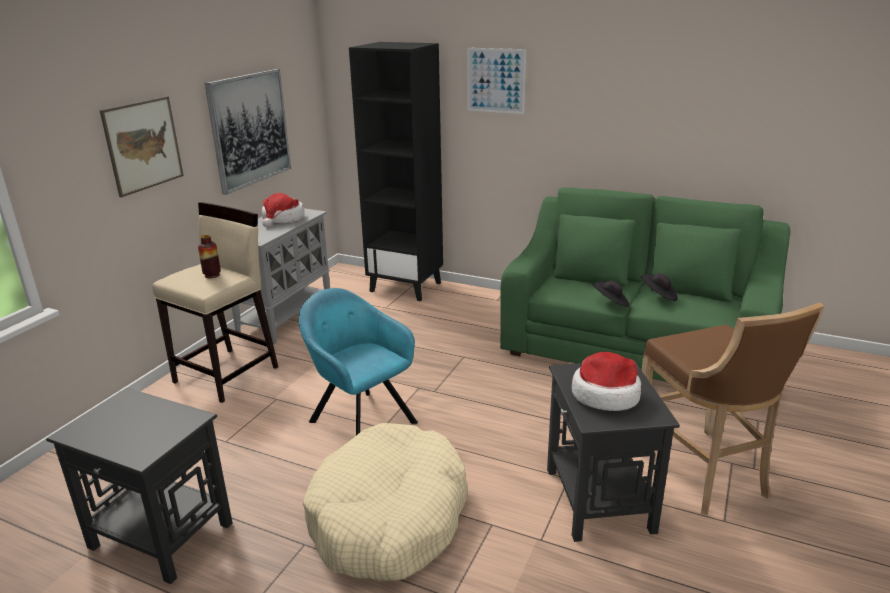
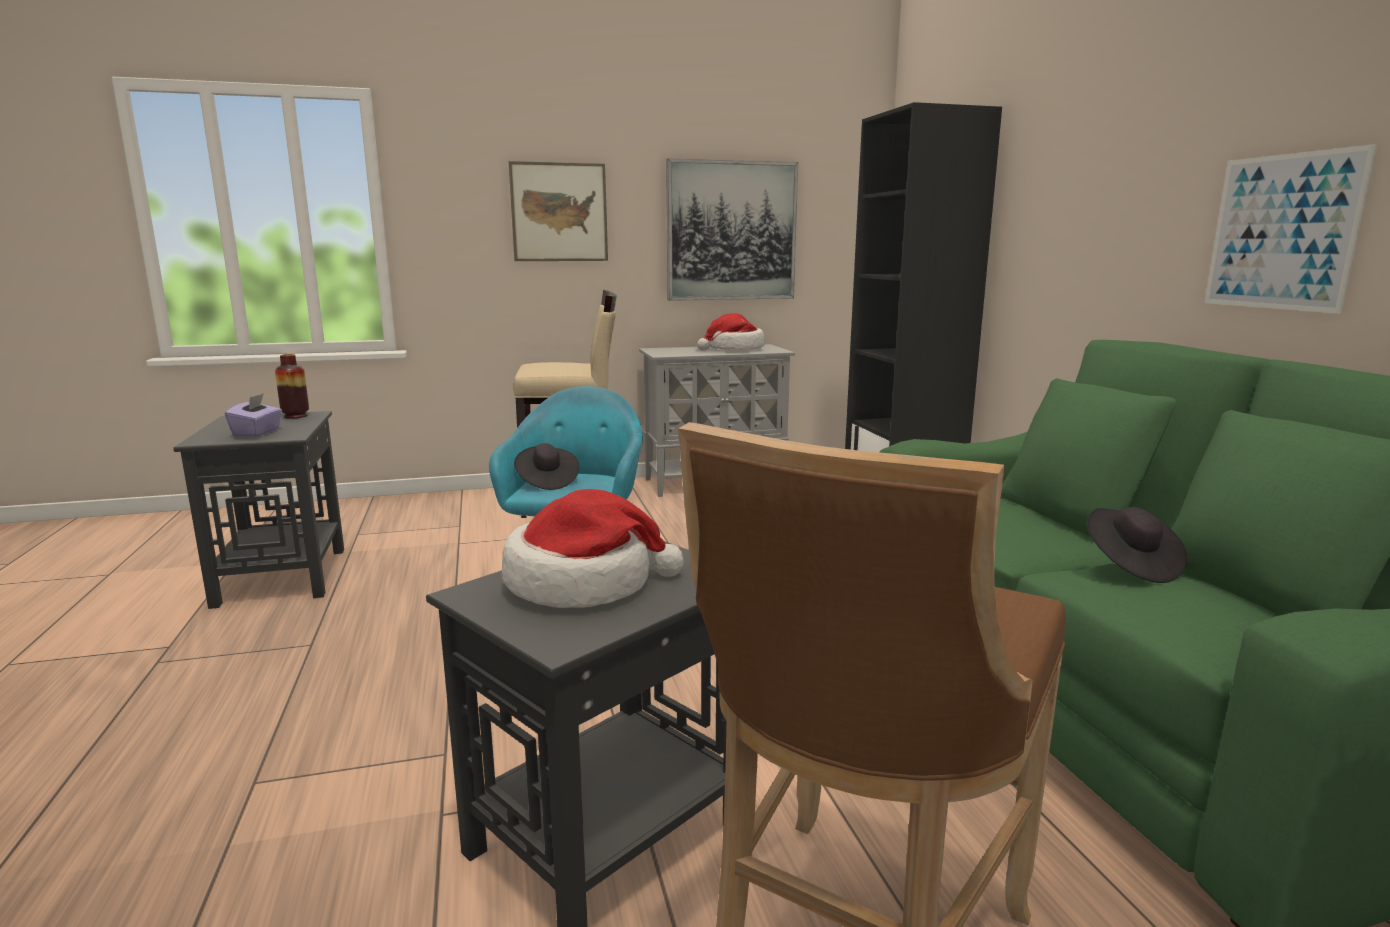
camera: 50 degrees right, 10 degrees down
(157, 429) = (257, 433): none -> purple tissue box
(212, 275) = (563, 366): vase -> vase (295, 416)
(389, 517) = (399, 673): beige dog bed -> none
(496, 80) = (1069, 156): picture -> picture (1282, 232)
(611, 303) = (1021, 548): black hat -> black hat (546, 481)

